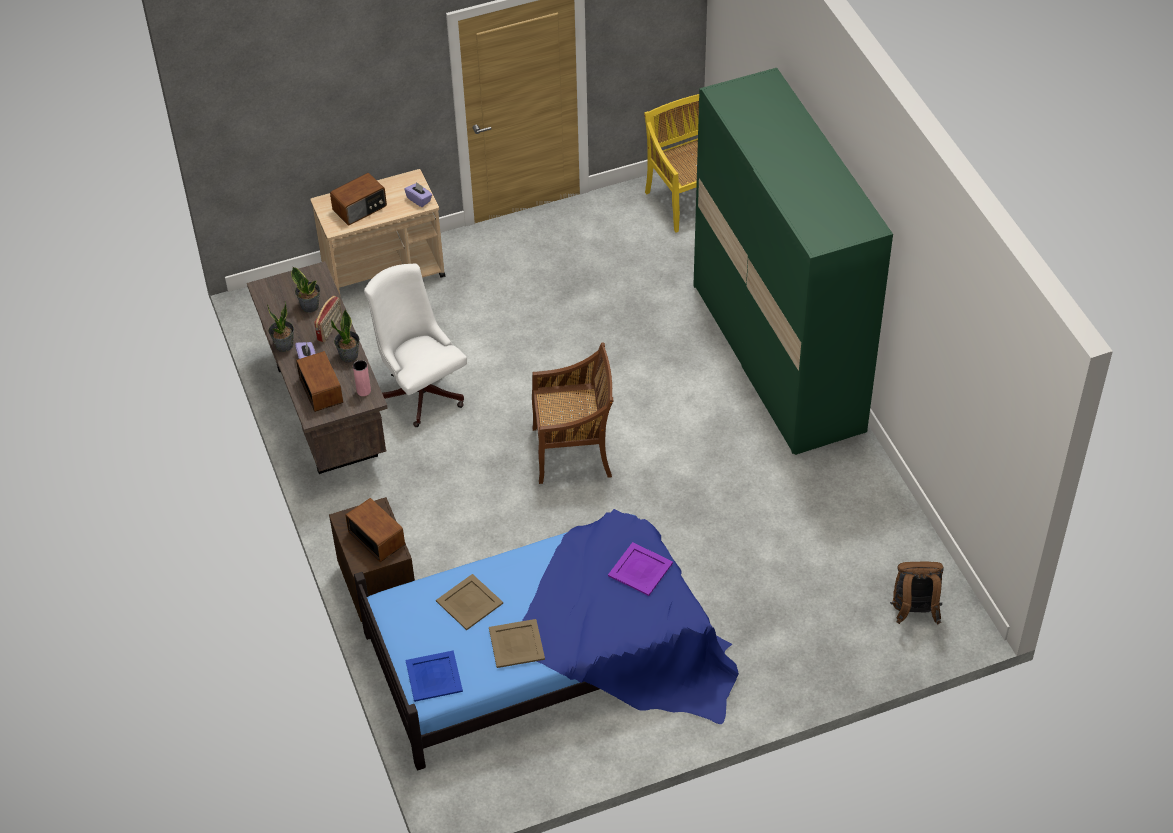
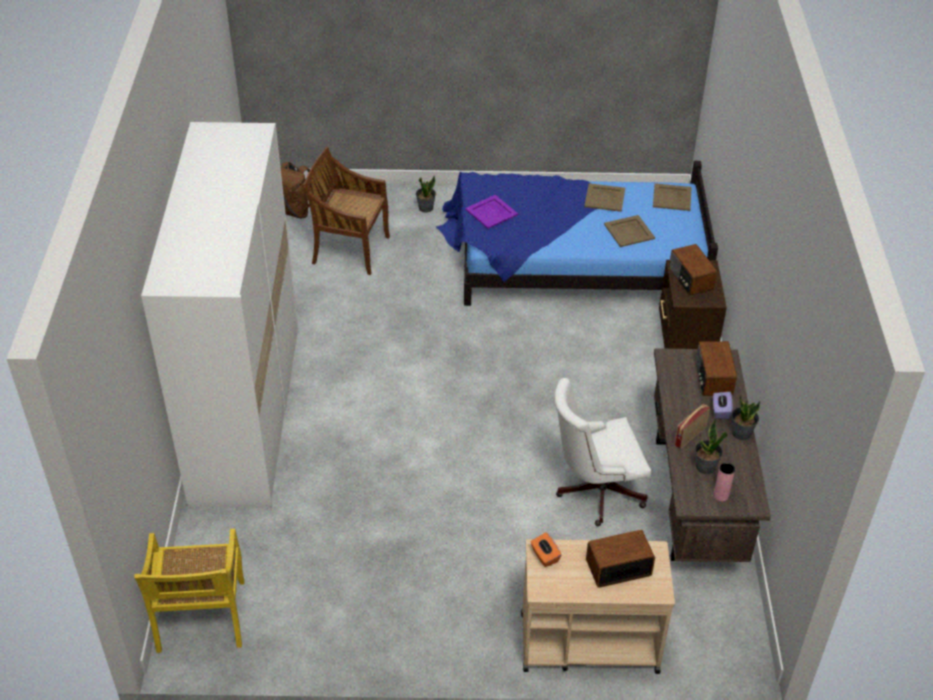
camera: 160 degrees left, 5 degrees down
(349, 355) = (677, 403): potted plant -> potted plant (425, 208)
(363, 391) = (672, 366): pink vase -> pink vase (721, 495)
(419, 200) = (544, 556): purple tissue box -> orange tissue box
(420, 389) = (594, 491): white office chair -> white office chair turned 90 degrees clockwise
(434, 676) = (671, 197): blue tray -> beige tray
(573, 452) = (477, 390): brown chair -> brown chair (349, 249)
(777, 358) = (246, 413): green wardrobe -> white wardrobe

